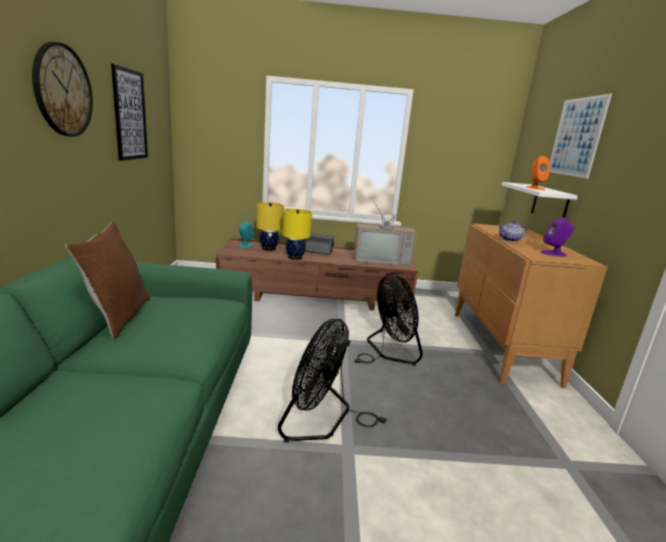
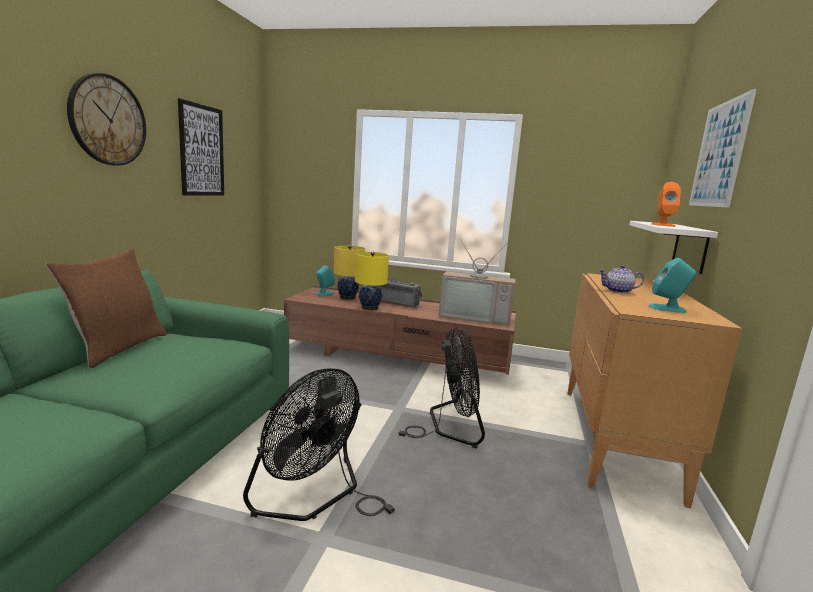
camera: 15 degrees right, 5 degrees down
(553, 253) = (667, 308): purple speaker -> turquoise speaker

